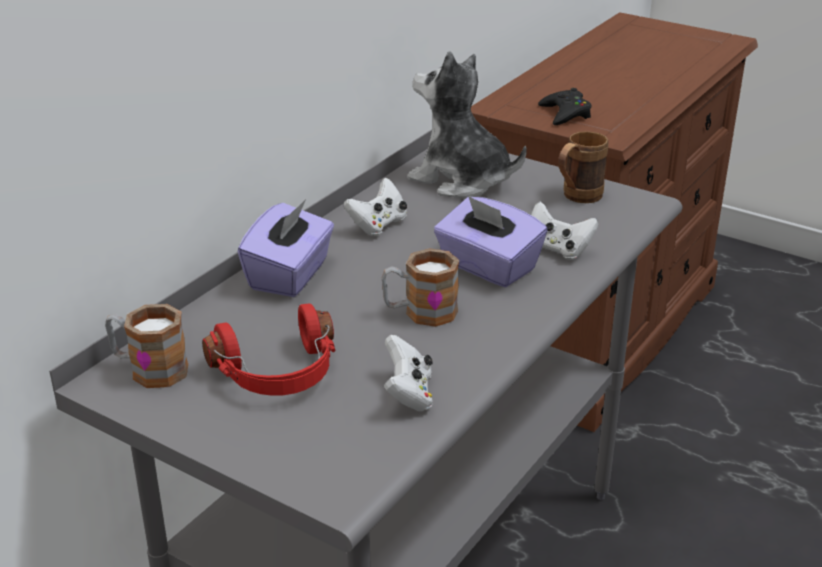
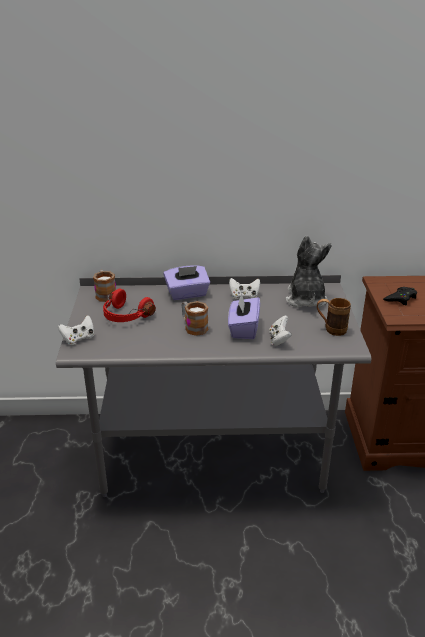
camera: 55 degrees right, 0 degrees up
(408, 394) = (139, 343): white game controller -> white game controller (78, 339)

